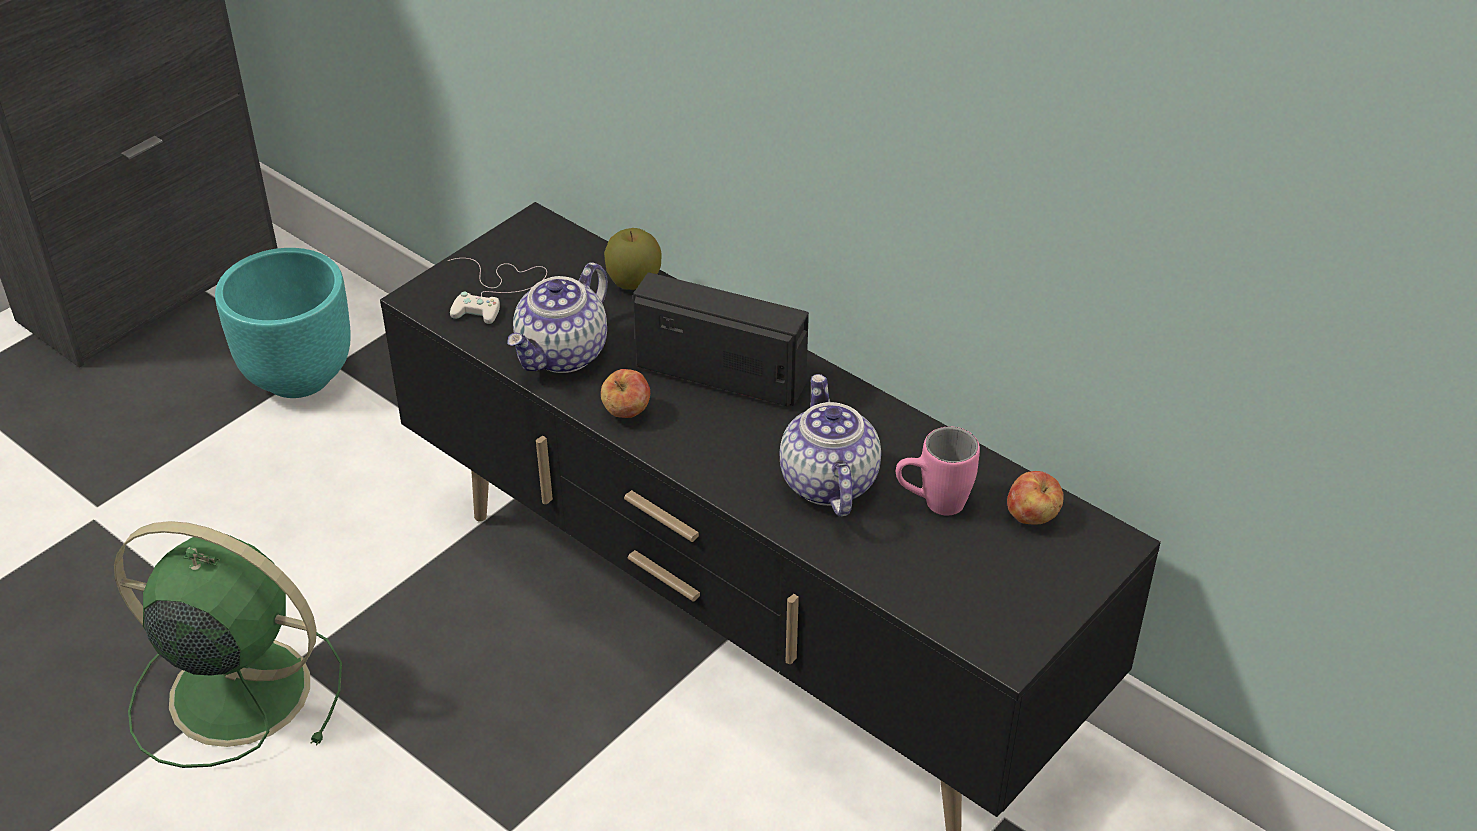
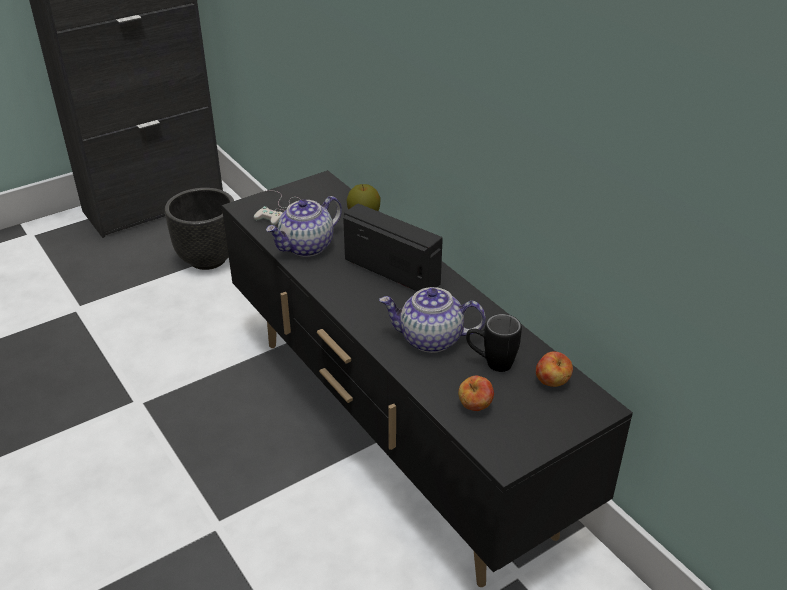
camera: 15 degrees right, 5 degrees down
(234, 690) = (105, 411): green fan -> none
(296, 377) = (207, 259): turquoise planter -> black planter
(627, 413) = (328, 283): apple -> apple (475, 406)
(827, 482) = (430, 339): teapot -> teapot turned 90 degrees counterclockwise
(932, 504) = (490, 363): pink mug -> black mug

